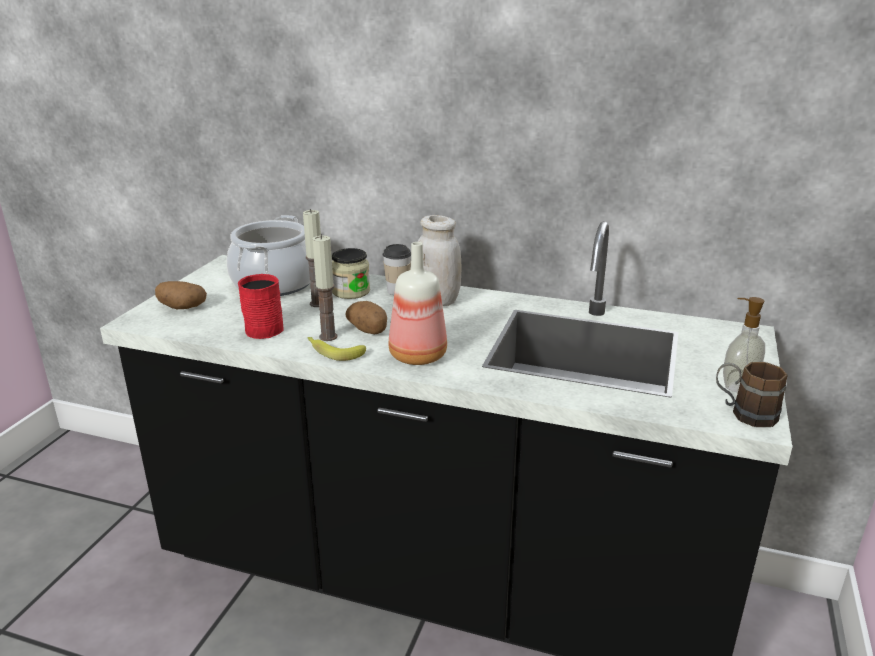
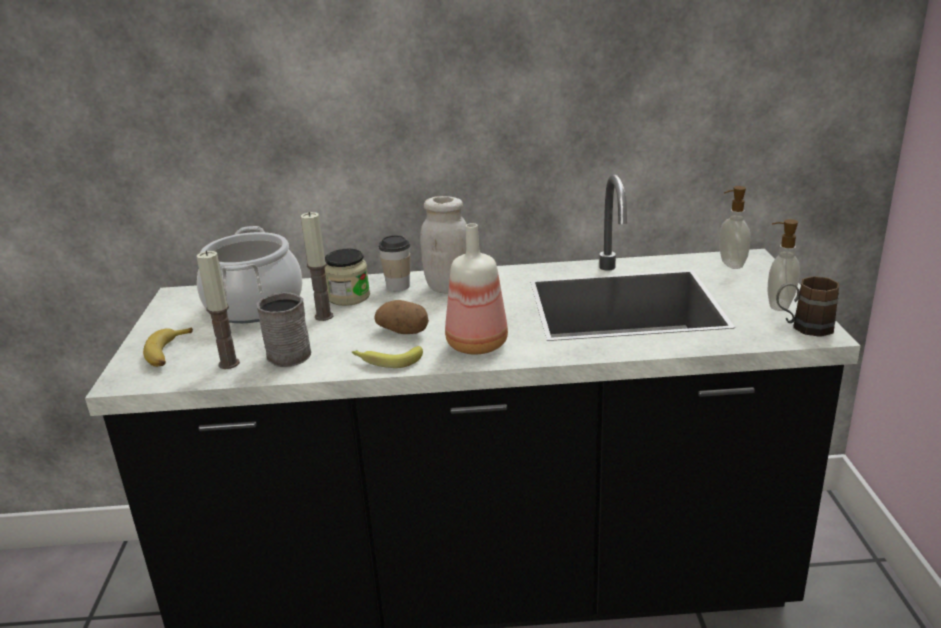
camera: 20 degrees left, 0 degrees up
(181, 307) = (168, 354): potato -> banana
(263, 327) = (286, 353): red mug -> grey mug
(328, 337) = (367, 347): candle -> candle (229, 363)
(722, 335) = (730, 264): none -> soap dispenser

